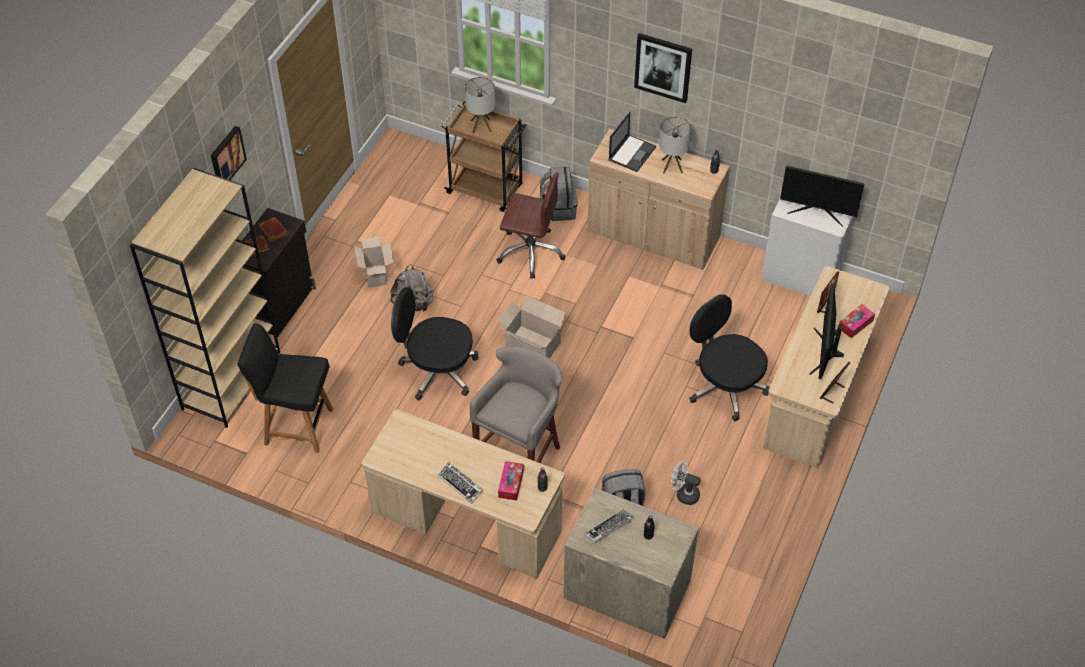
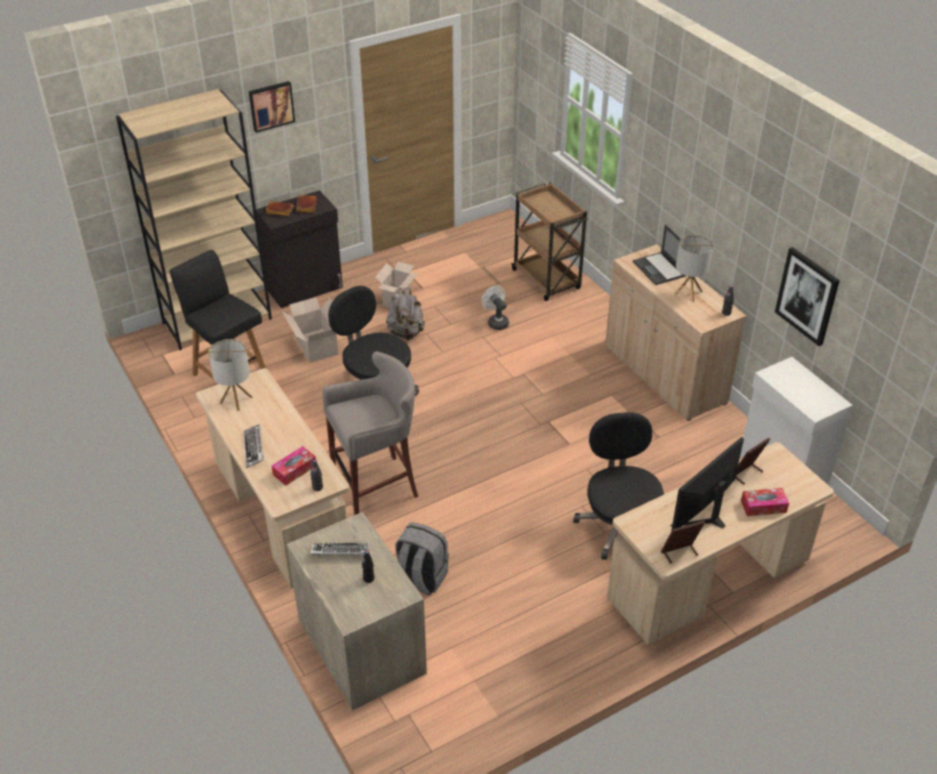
camera: 35 degrees right, 10 degrees down
(481, 125) = (550, 205): table lamp -> table lamp (236, 400)
(530, 252) = (540, 339): brown office chair -> none
(532, 344) = (474, 406): cardboard box -> cardboard box (316, 344)
(558, 209) = (596, 319): grey backpack -> none
(632, 153) = (659, 269): laptop -> laptop turned 90 degrees clockwise
(663, 67) = (707, 179): picture -> picture (807, 296)
(684, 494) = (493, 595): white fan -> white fan (496, 322)
(817, 211) = (807, 389): monitor -> none

